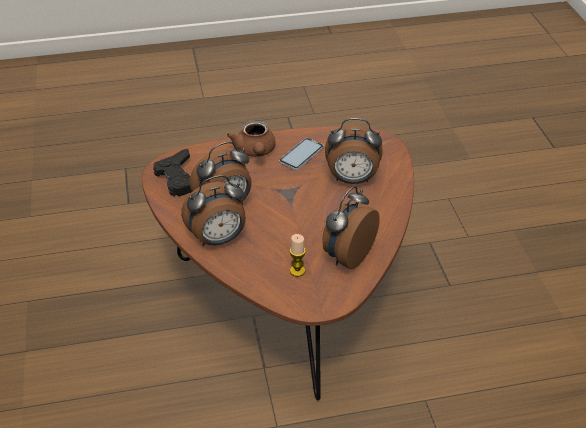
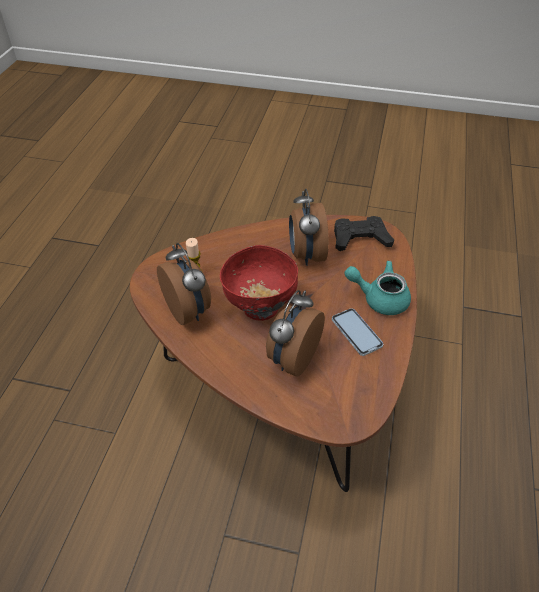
camera: 115 degrees right, 5 degrees up
(218, 239) = (265, 239): alarm clock -> none
(255, 151) = (379, 298): brown teapot -> turquoise teapot
(312, 213) = (260, 308): none -> red bowl

